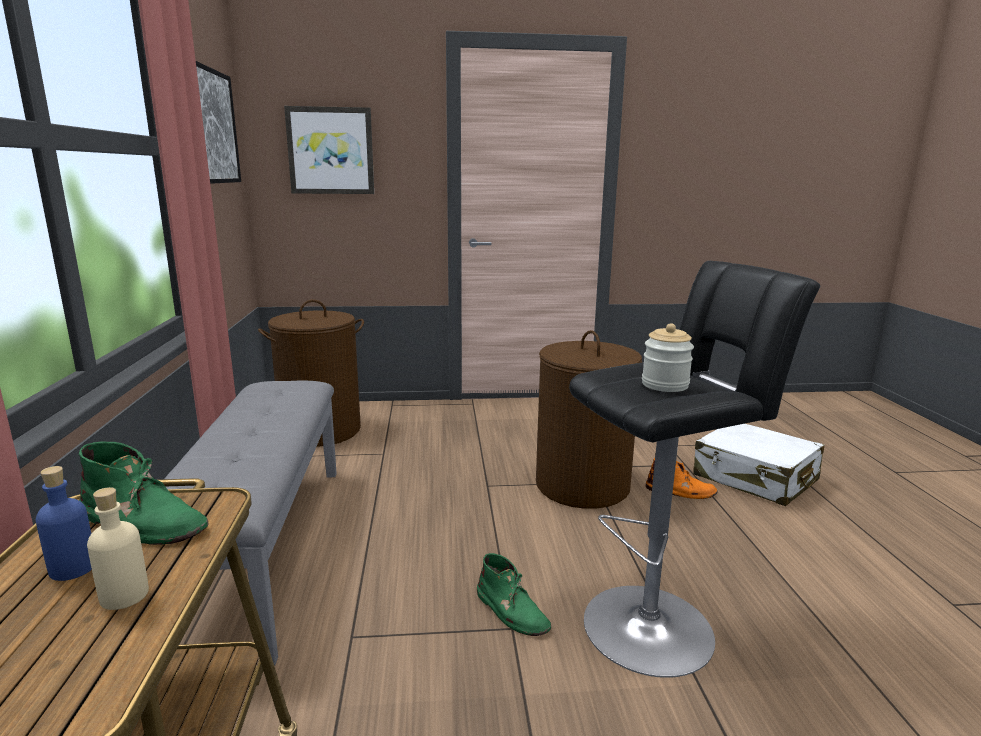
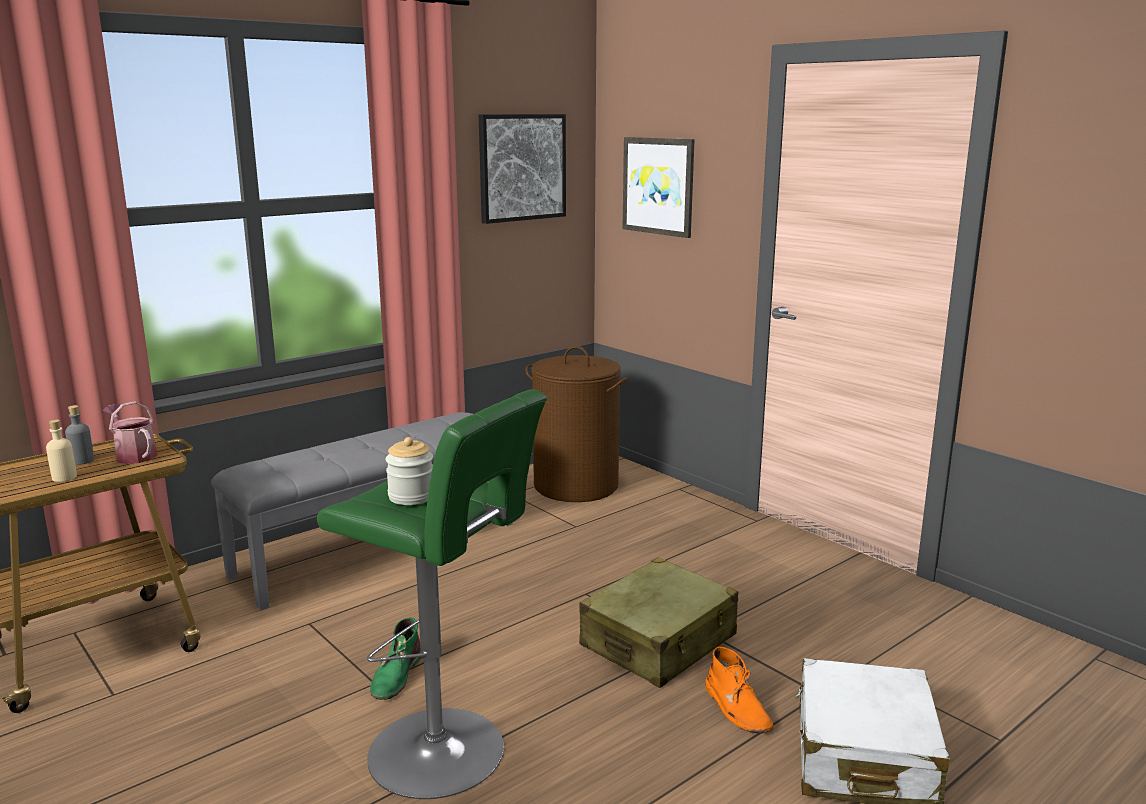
camera: 55 degrees right, 0 degrees up
(73, 568) = (82, 461): blue bottle -> grey bottle
(143, 522) = (133, 455): green boot -> watering can
(581, 485) = (659, 641): brown laundry basket -> beige suitcase
(655, 624) = (445, 754): black stool -> green stool

